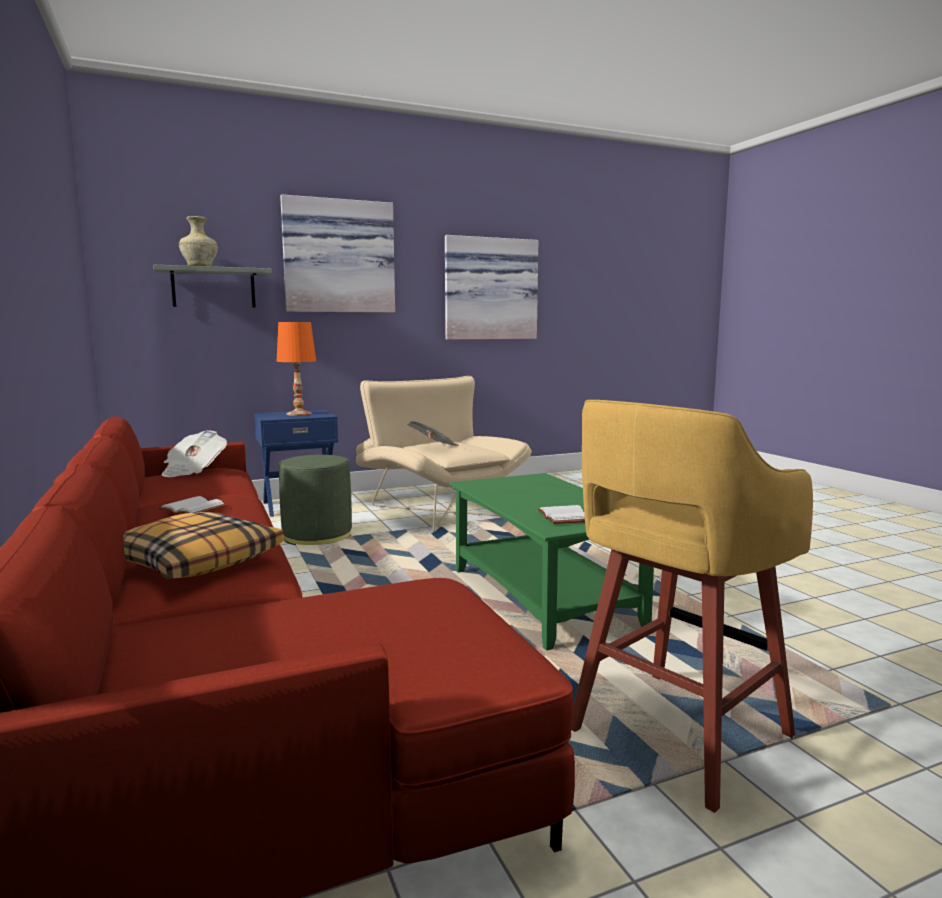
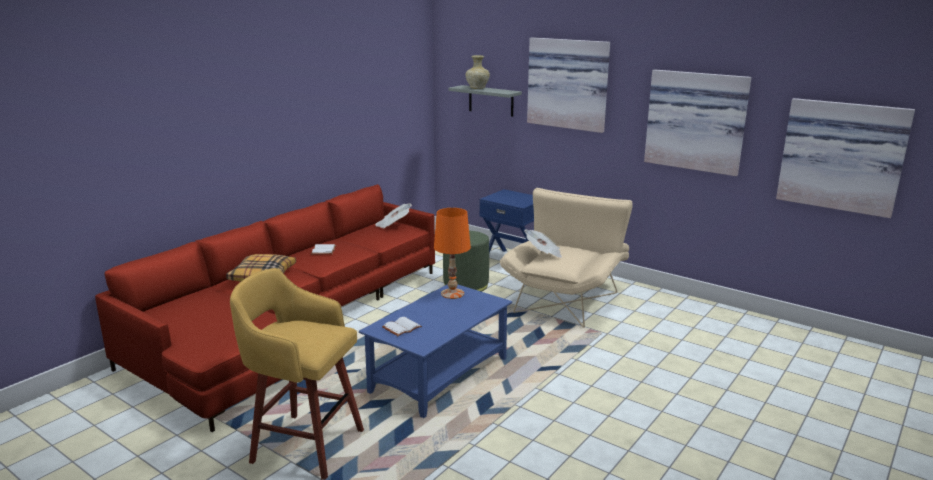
camera: 60 degrees right, 10 degrees up
(299, 414) = (516, 198): orange table lamp -> orange table lamp (452, 294)
(541, 597) = (440, 375): green coffee table -> blue coffee table
(606, 307) = (842, 155): none -> picture

